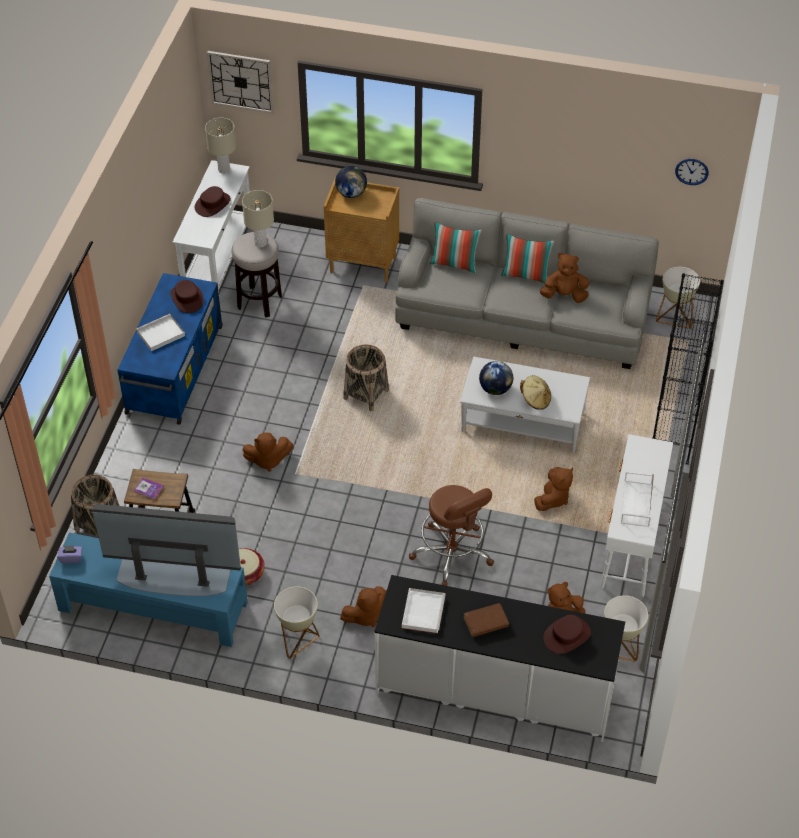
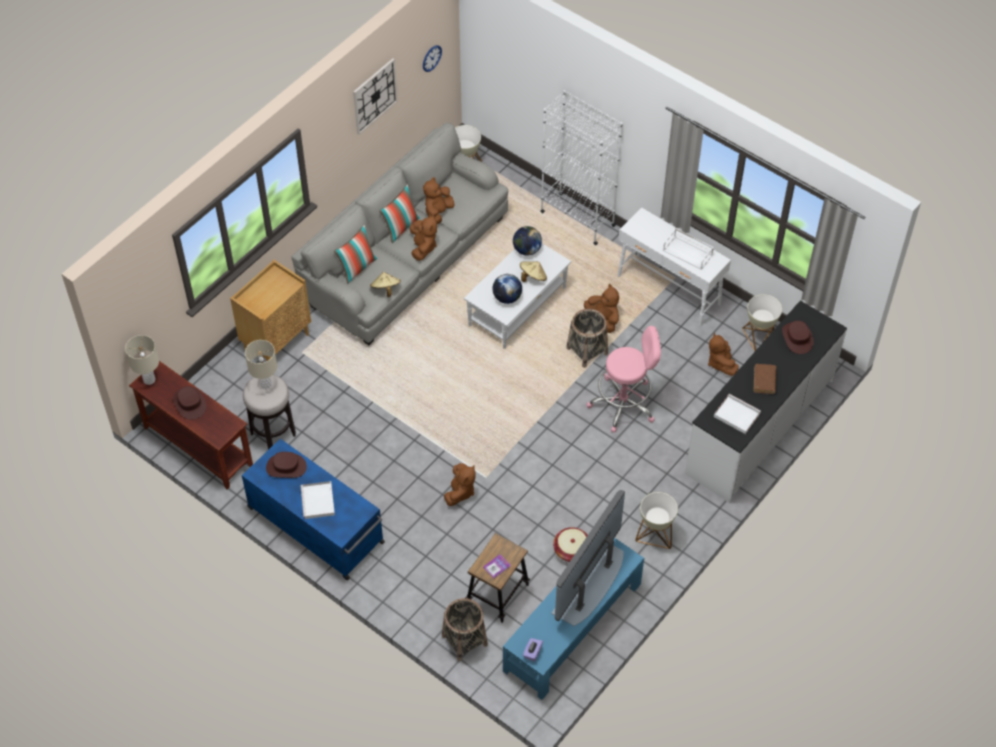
camera: 65 degrees left, 5 degrees up
(217, 258) = (197, 446): white console table -> brown console table
(241, 81) = (135, 295): wall clock -> wall clock (374, 96)
(351, 193) = (255, 296): globe -> globe (527, 250)
(365, 615) = (654, 482): brown plush toy -> brown plush toy (423, 247)
(366, 394) = (427, 397): basket -> basket (587, 351)
(440, 293) = (385, 289): none -> beige hat
(452, 555) = (624, 404): brown stool -> pink stool
(674, 430) = (577, 218): black bookcase -> white bookcase

